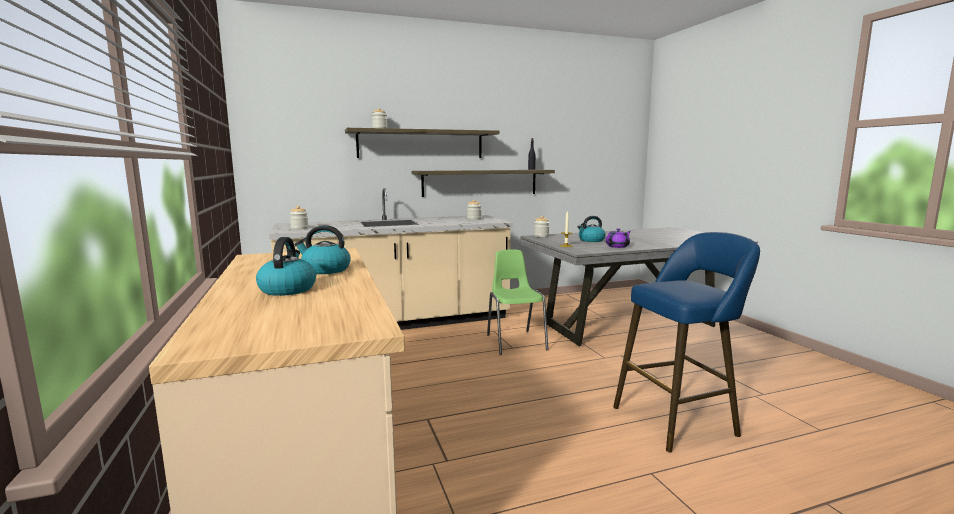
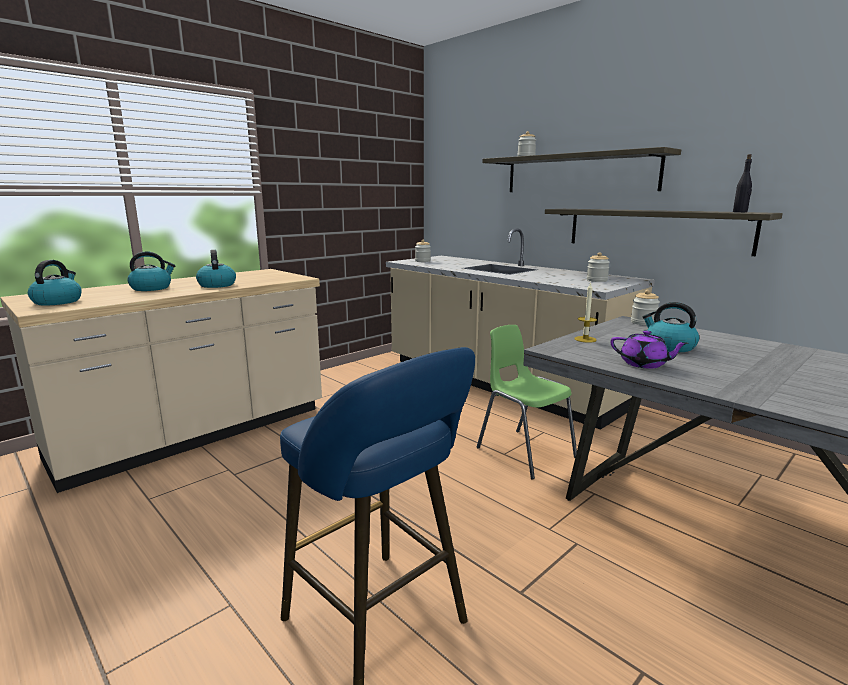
camera: 65 degrees right, 5 degrees up
(311, 323) = (58, 301): none -> kettle
(515, 342) = (524, 452): green chair -> green chair turned 90 degrees counterclockwise

